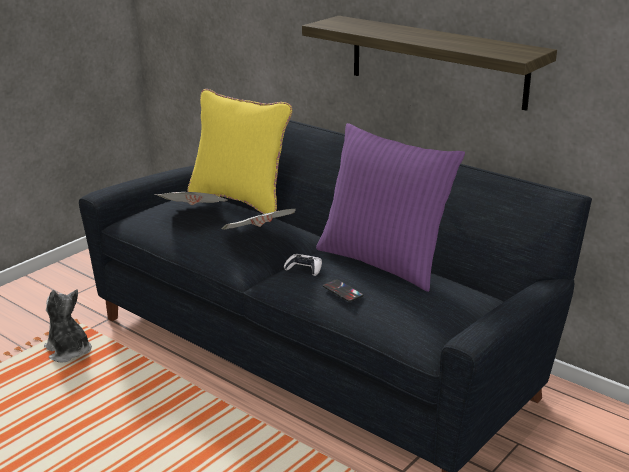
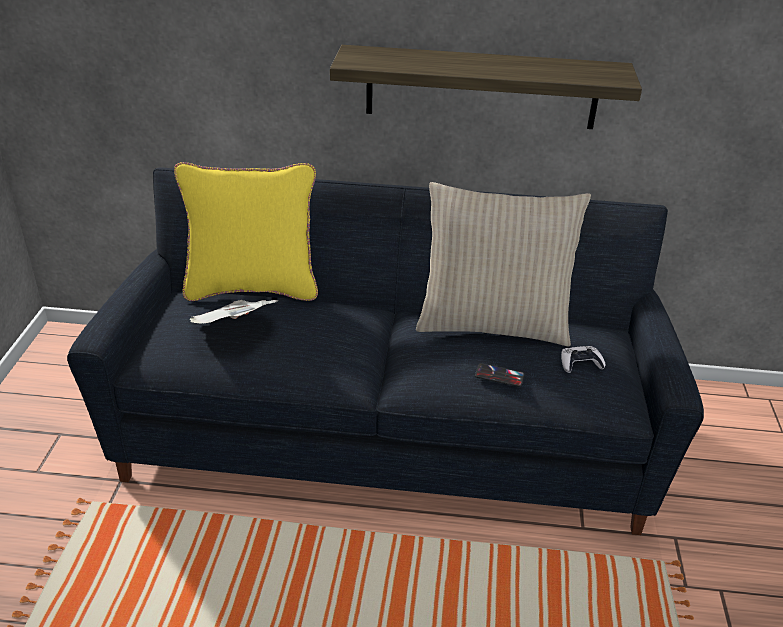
camera: 35 degrees left, 10 degrees up
(68, 351) = (112, 546): plush toy -> none
(259, 238) = (342, 337): newspaper -> none
(304, 268) = (430, 360): white game controller -> white game controller (580, 363)
(384, 261) = (493, 323): purple pillow -> beige pillow

